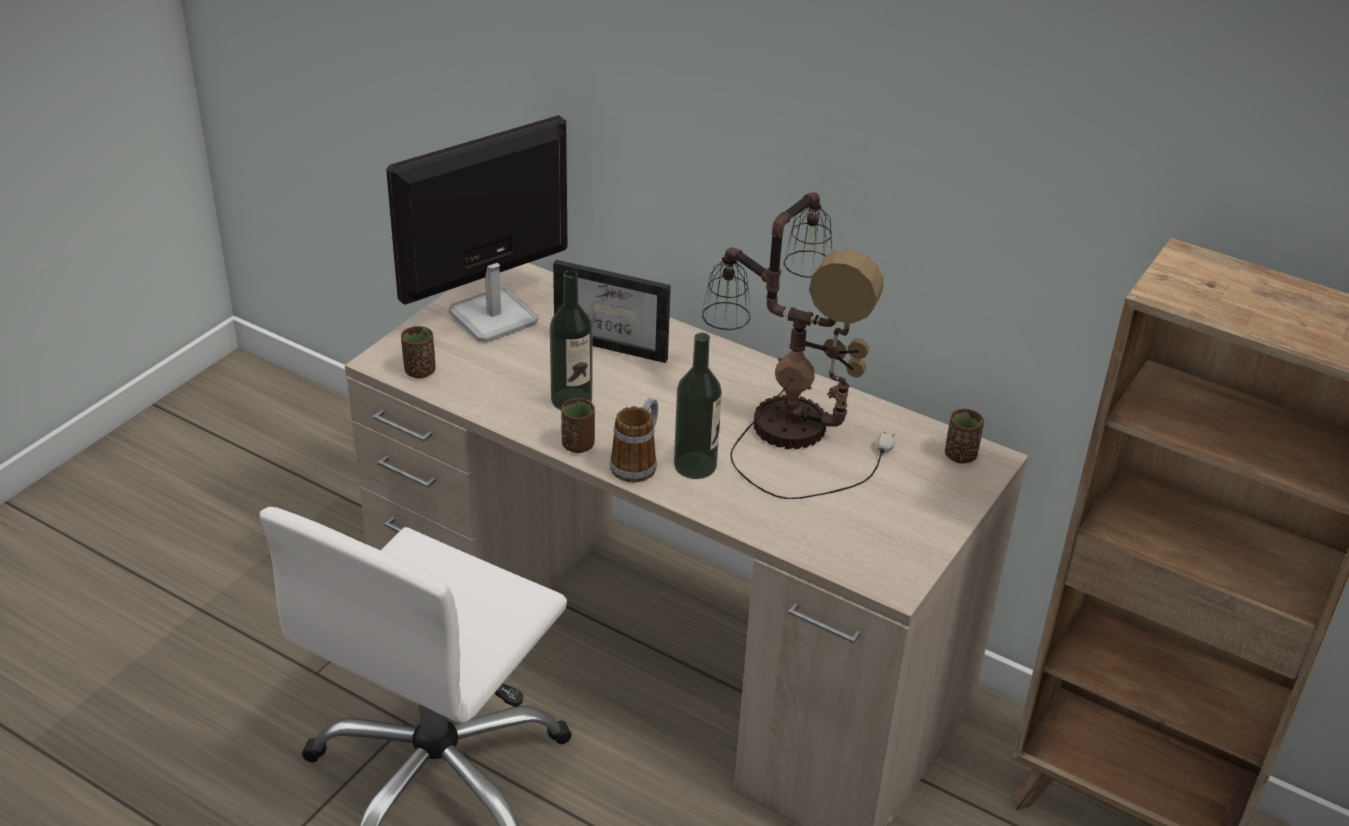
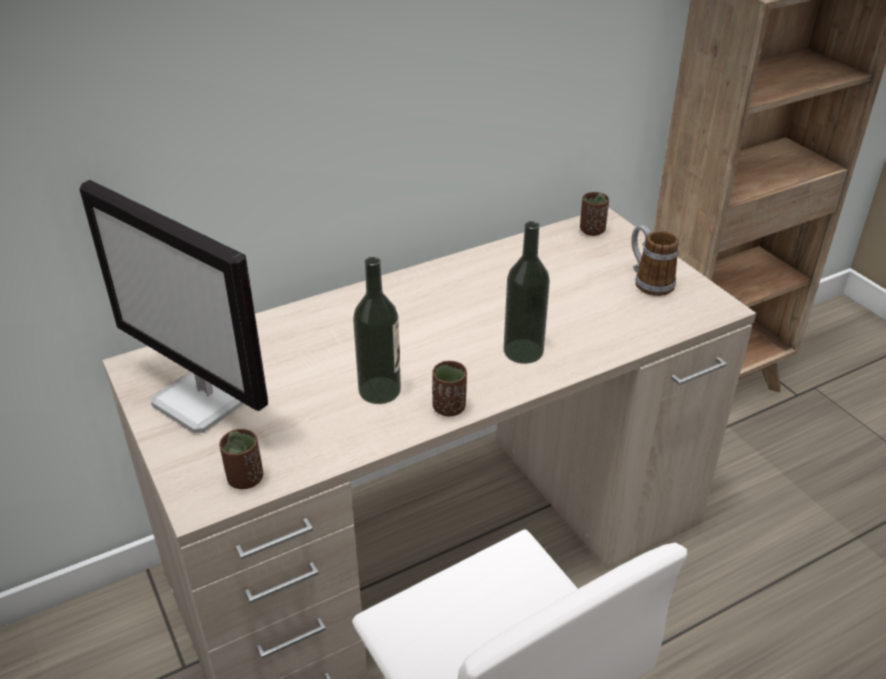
camera: 60 degrees left, 0 degrees up
(492, 318) = (205, 400): monitor -> monitor turned 45 degrees counterclockwise
(617, 342) = (318, 336): picture frame -> none
(638, 463) = (498, 381): mug -> mug (648, 281)
(786, 424) = (502, 288): table lamp -> none

